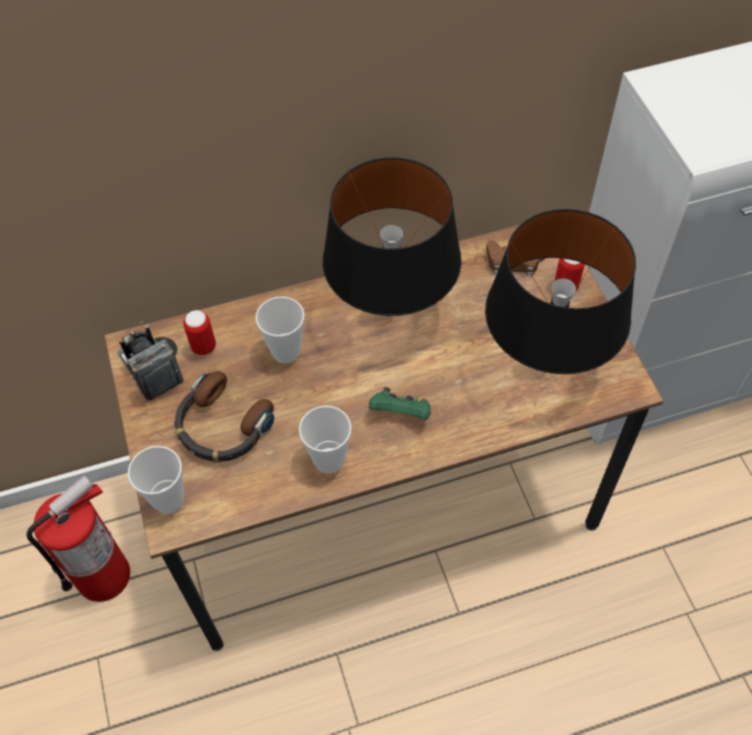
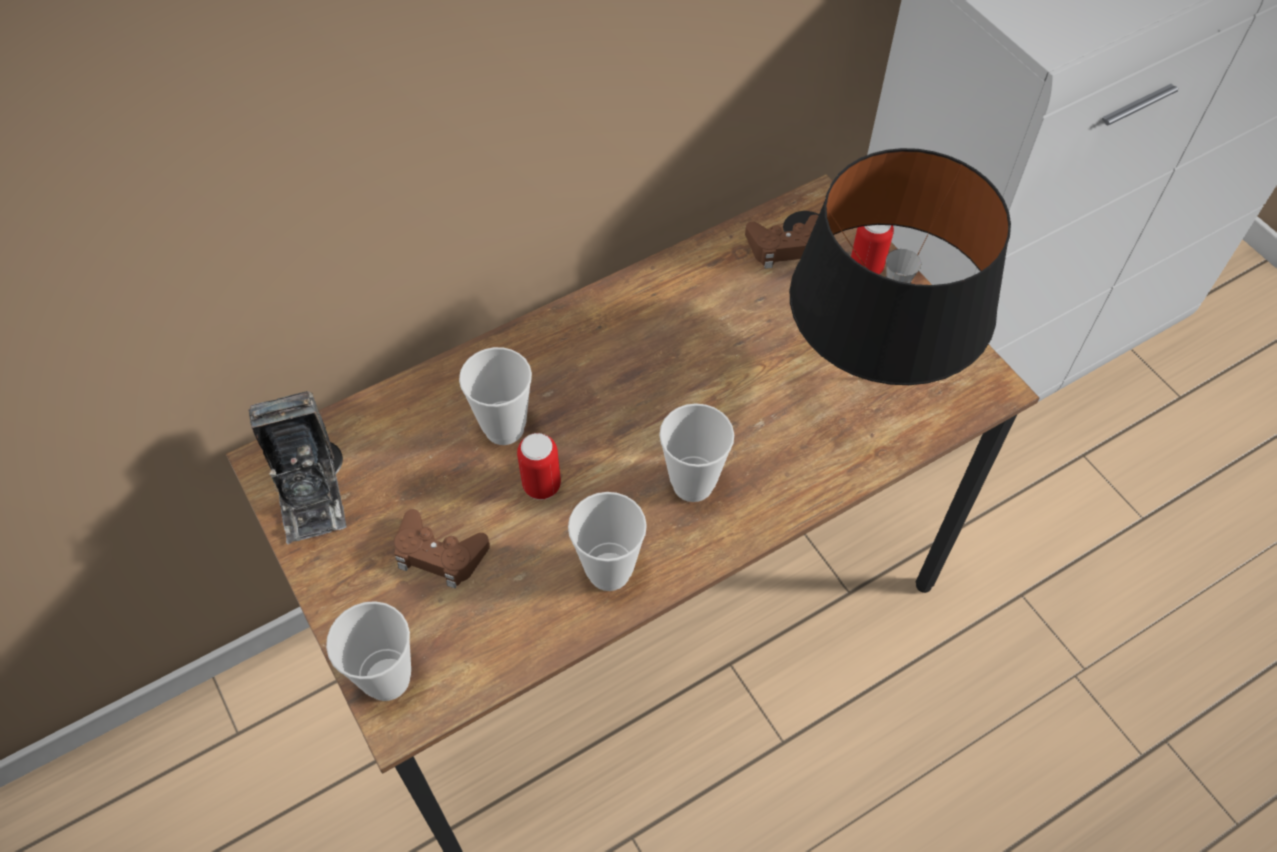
camera: 15 degrees left, 0 degrees up
(104, 575) = (271, 802): fire extinguisher -> none
(150, 368) = (308, 489): camera -> camera turned 150 degrees counterclockwise
(203, 347) = (381, 443): can -> can (541, 485)
(222, 426) = (439, 554): headphones -> brown game controller
(391, 313) = (640, 346): black table lamp -> none
(401, 413) = (693, 484): green game controller -> cup

